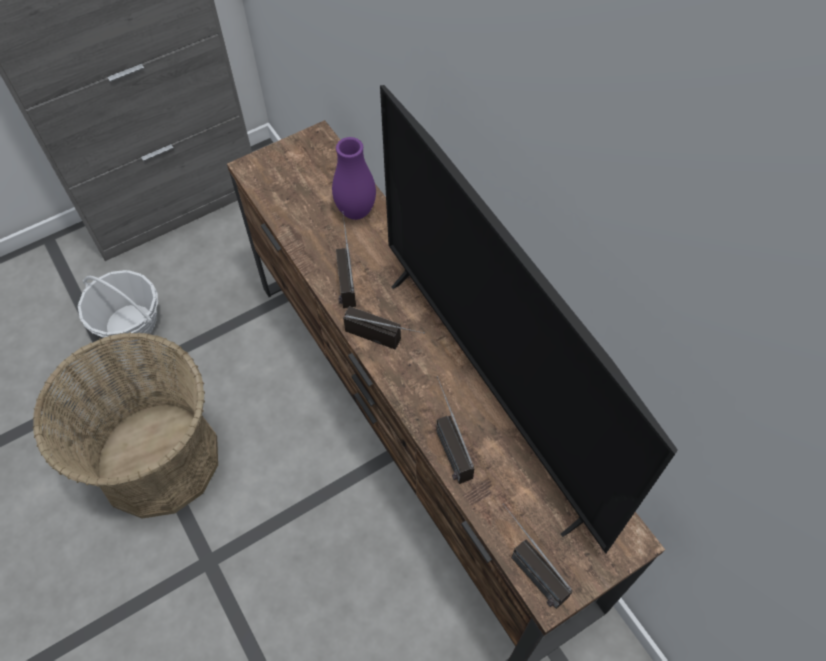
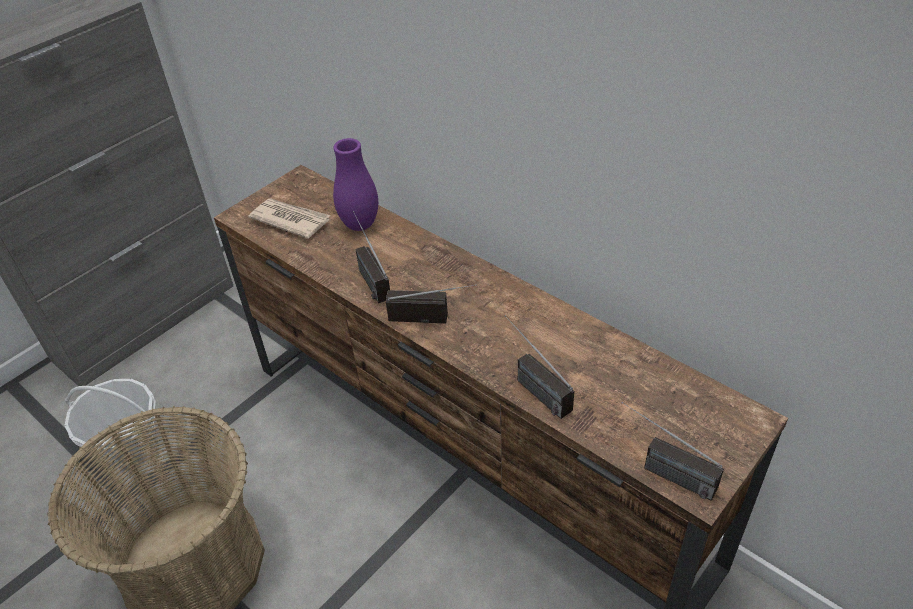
camera: 15 degrees left, 15 degrees down
(294, 187) = (290, 220): none -> newspaper
(488, 390) = (553, 333): television -> none

